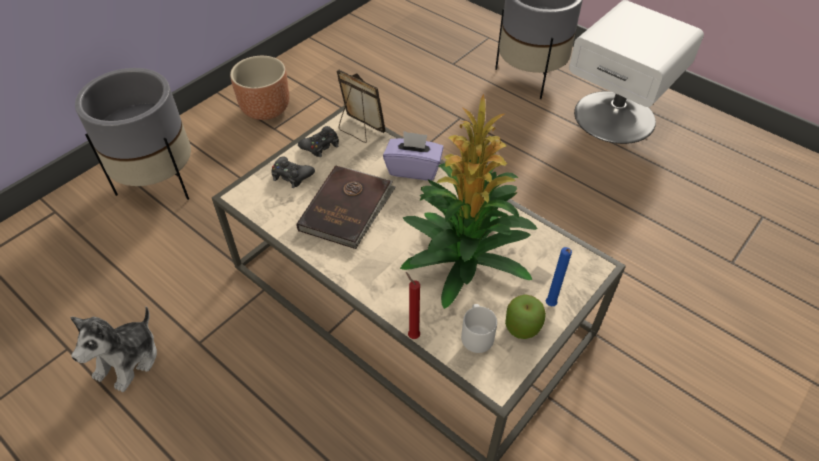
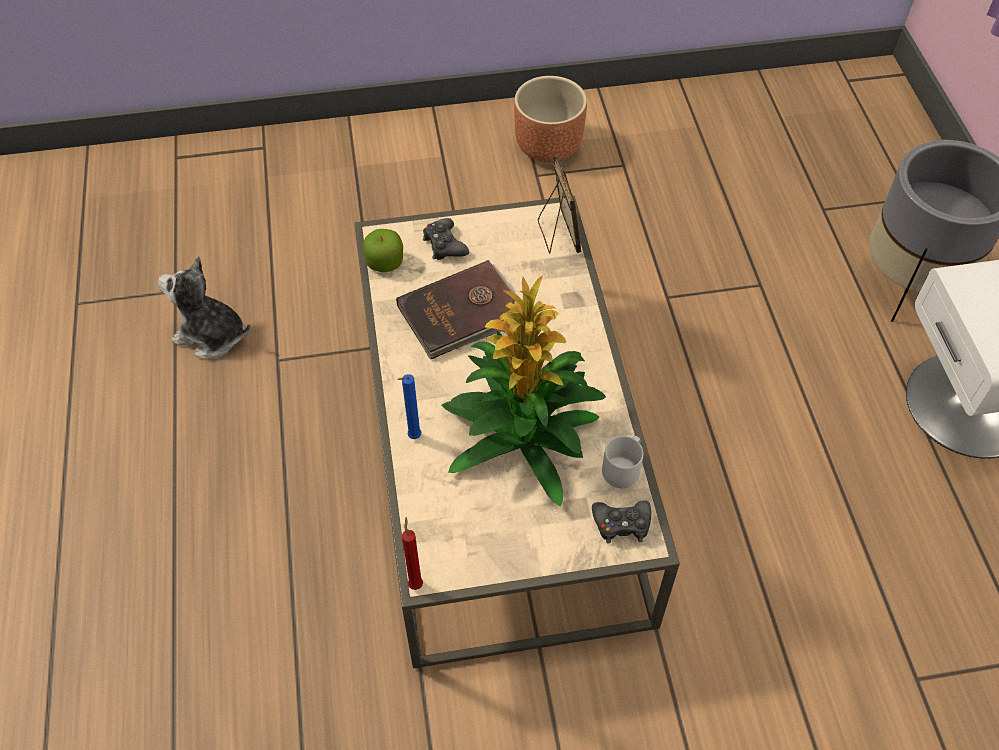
camera: 40 degrees right, 5 degrees up
(128, 360) = (211, 335): plush toy -> plush toy turned 45 degrees clockwise
(159, 182) = (376, 171): grey planter -> none
(321, 145) = (502, 229): black game controller -> black game controller (622, 524)
(412, 335) = (399, 476): red candle -> red candle (415, 583)
(413, 169) = (569, 313): purple tissue box -> none
(476, 335) = (455, 518): grey mug -> grey mug (623, 469)
(522, 326) = (506, 542): apple -> apple (384, 262)
(550, 306) = (554, 544): blue candle -> blue candle (412, 437)

